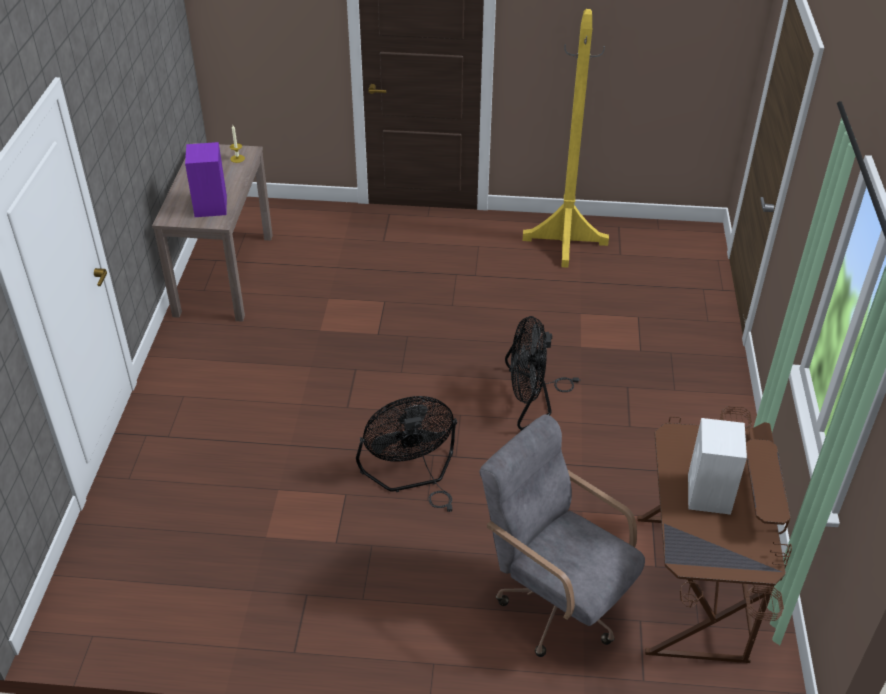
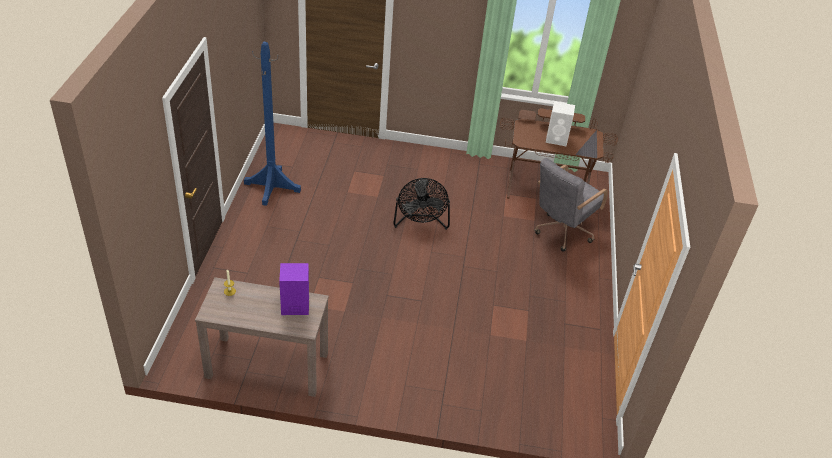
camera: 90 degrees left, 0 degrees up
(415, 476) = (479, 274): black fan -> none
(565, 241) = (272, 187): yellow clothes rack -> blue clothes rack

